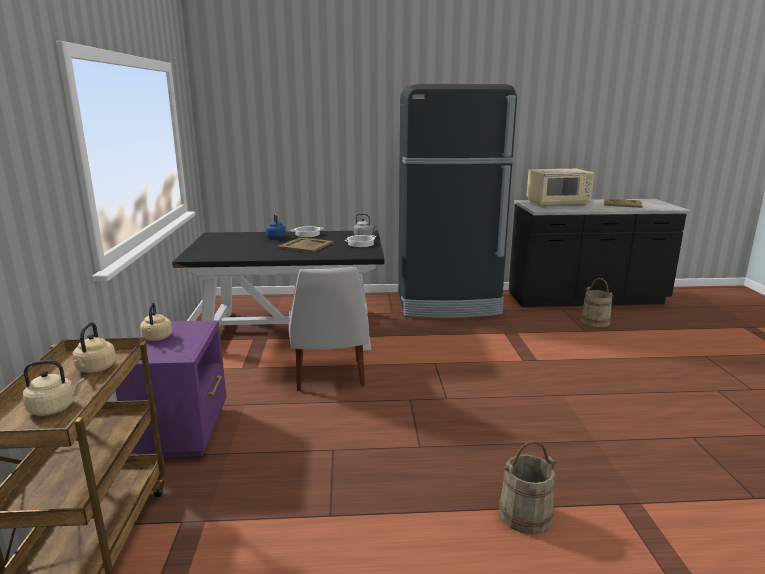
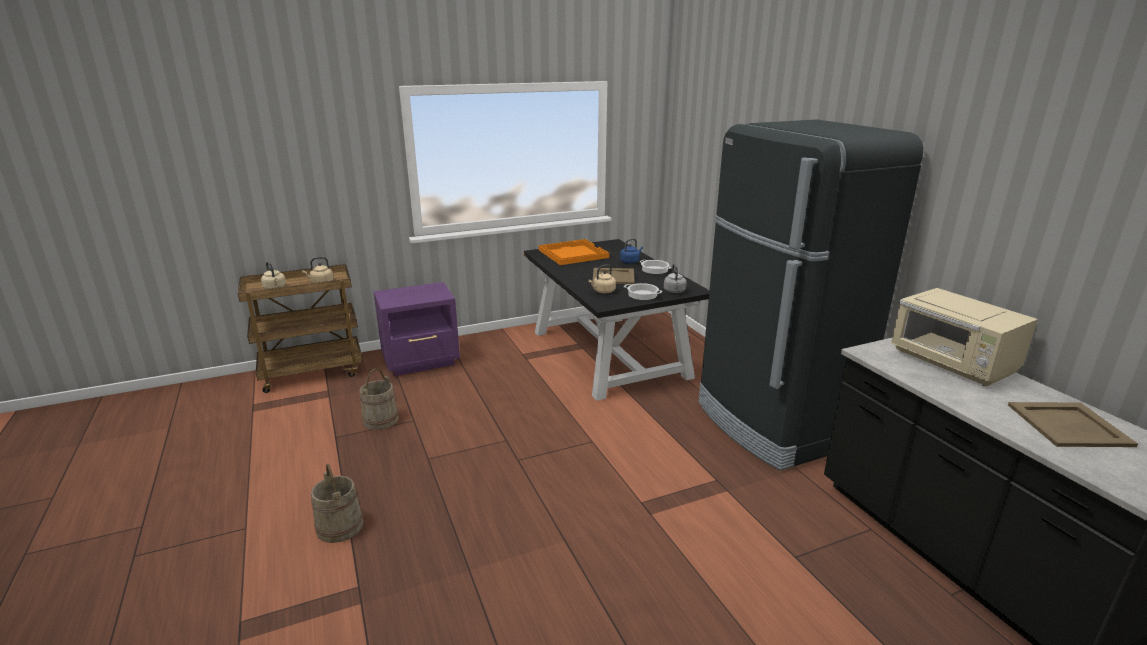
camera: 70 degrees right, 5 degrees up
(157, 338) = (414, 291): beige kettle -> beige kettle (603, 291)
(219, 248) = (572, 253): none -> orange tray
(329, 376) = (528, 392): white chair -> none
(595, 321) = (851, 569): beige bucket -> beige bucket (380, 420)

